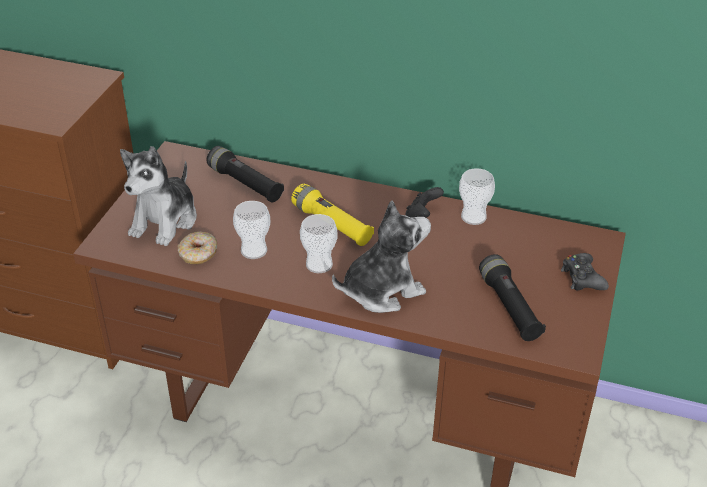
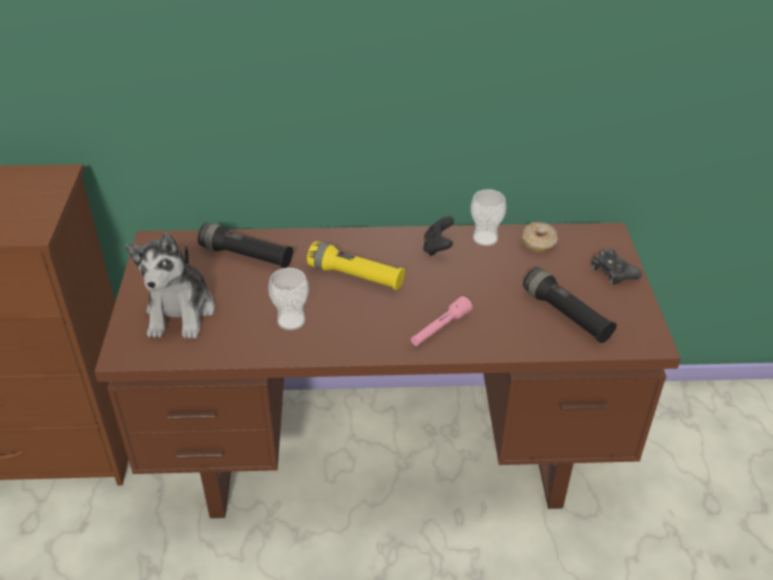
camera: 20 degrees left, 0 degrees up
(198, 254) = (235, 338): donut -> donut (539, 243)
(319, 264) = (365, 318): cup -> none
(382, 290) = (440, 329): plush toy -> pink flashlight

